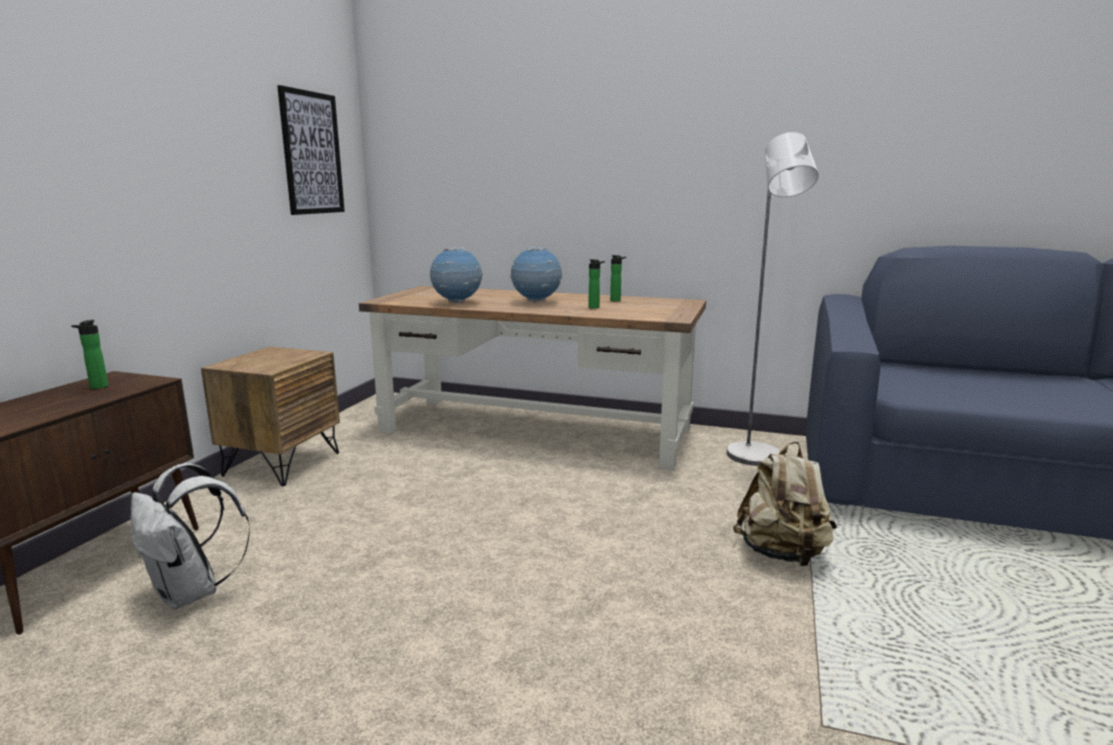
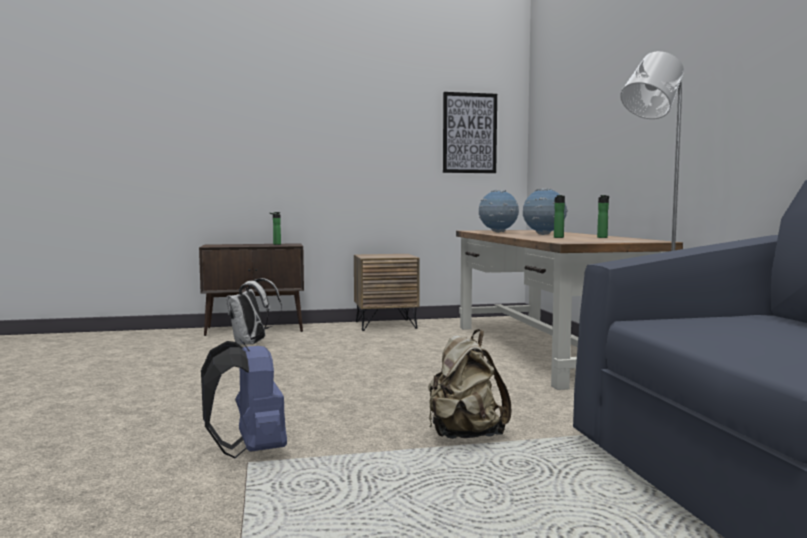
camera: 60 degrees right, 10 degrees down
(776, 714) = (250, 451): none -> blue backpack

